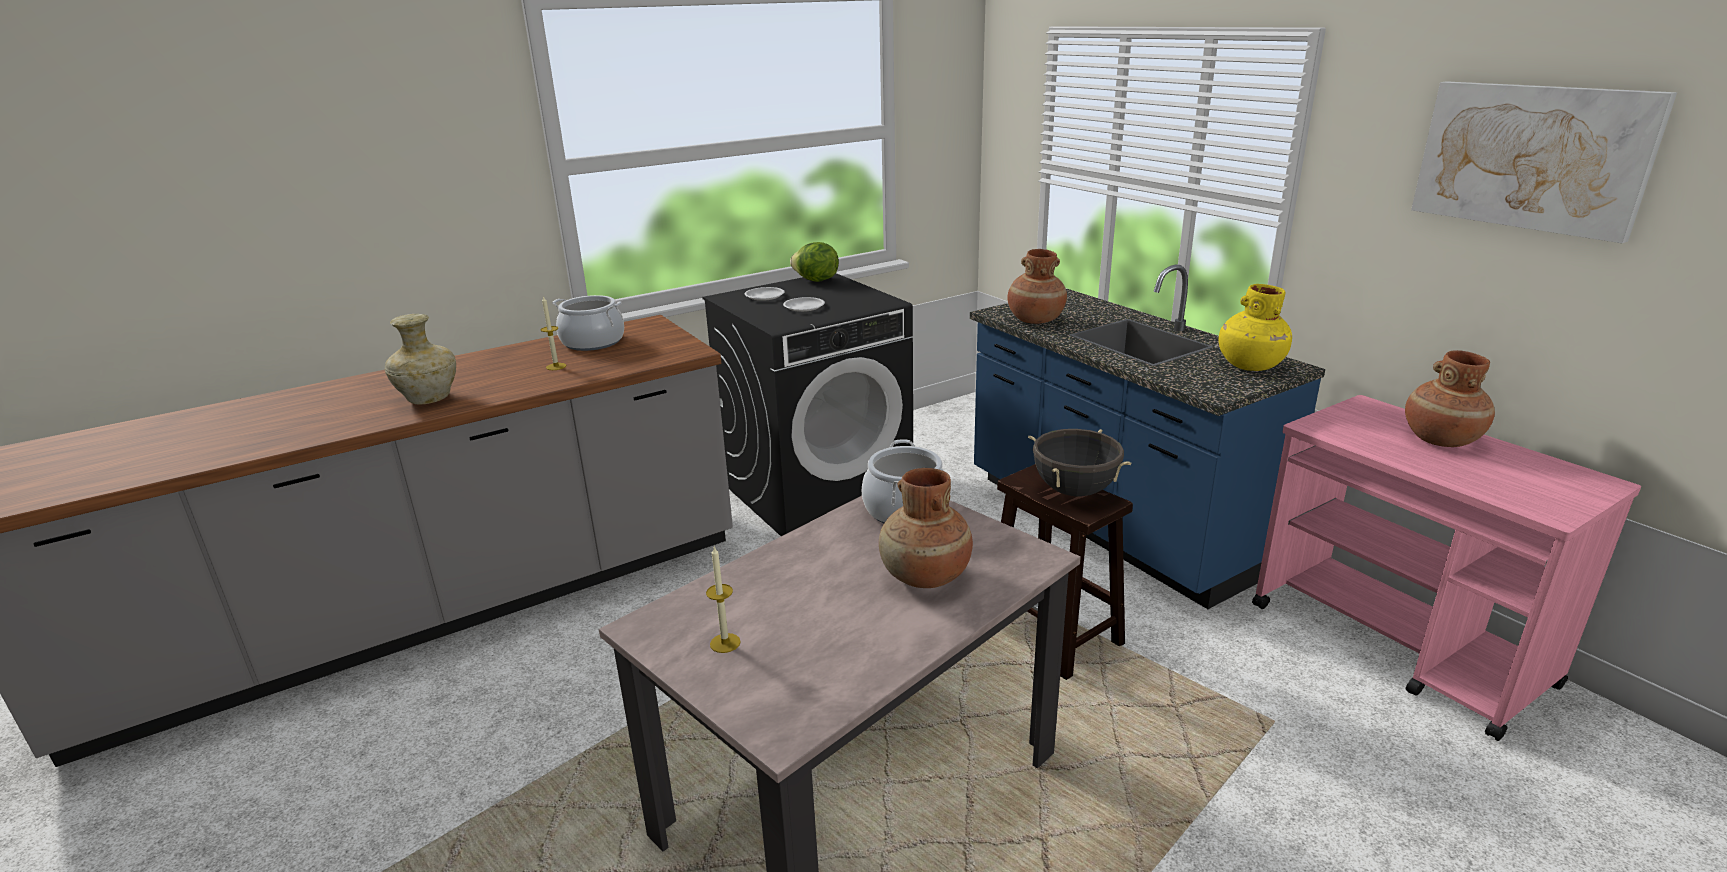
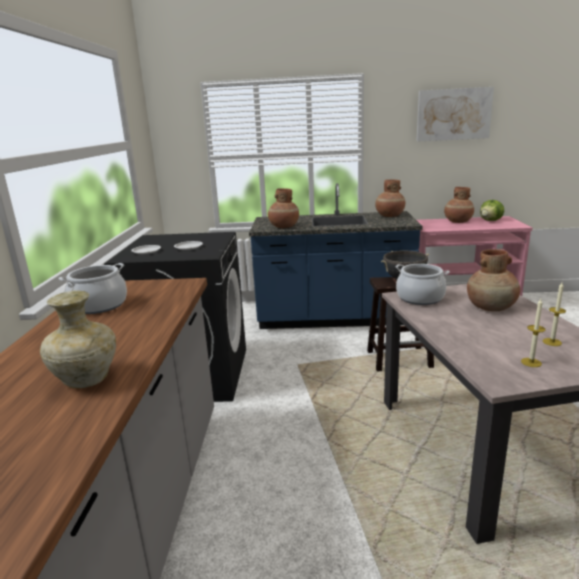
camera: 55 degrees left, 5 degrees down
(556, 366) = (123, 322): candle -> candle (552, 342)
(816, 281) = (150, 239): lettuce -> lettuce (491, 220)
(1249, 365) = (389, 216): yellow vase -> brown vase

